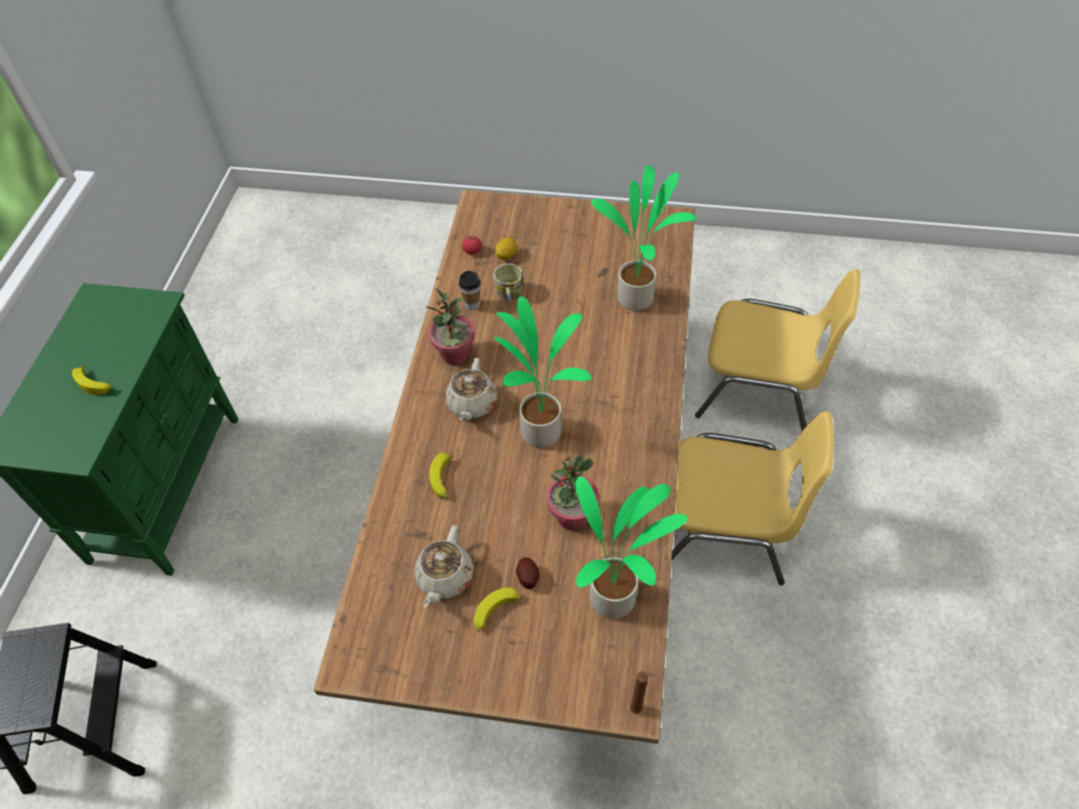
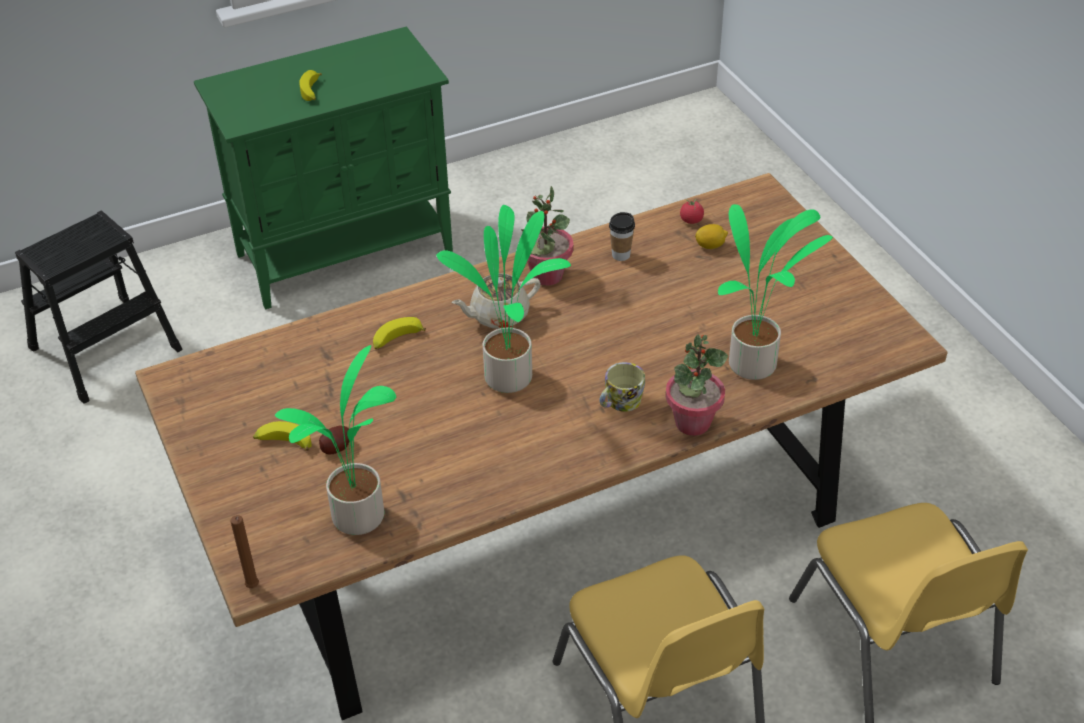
camera: 55 degrees right, 10 degrees down
(444, 578) = (294, 393): beige teapot -> none
(509, 294) = (660, 273): mug -> mug (619, 402)
(572, 517) = (427, 446): potted plant -> potted plant (692, 422)

